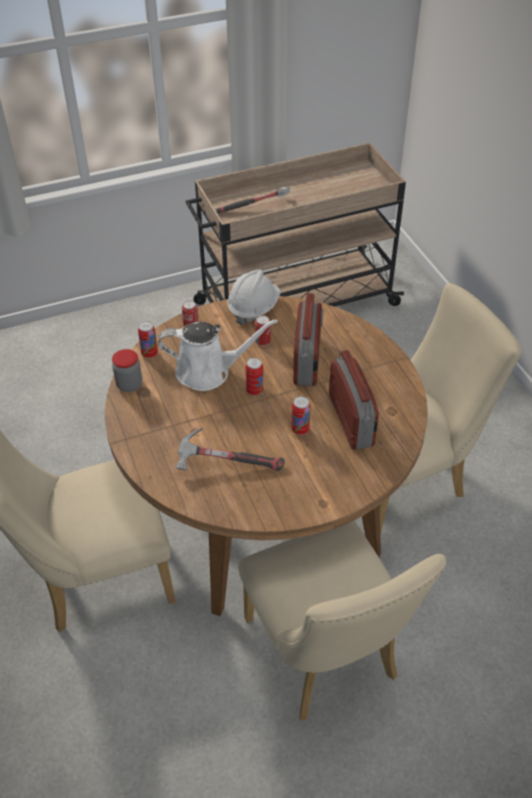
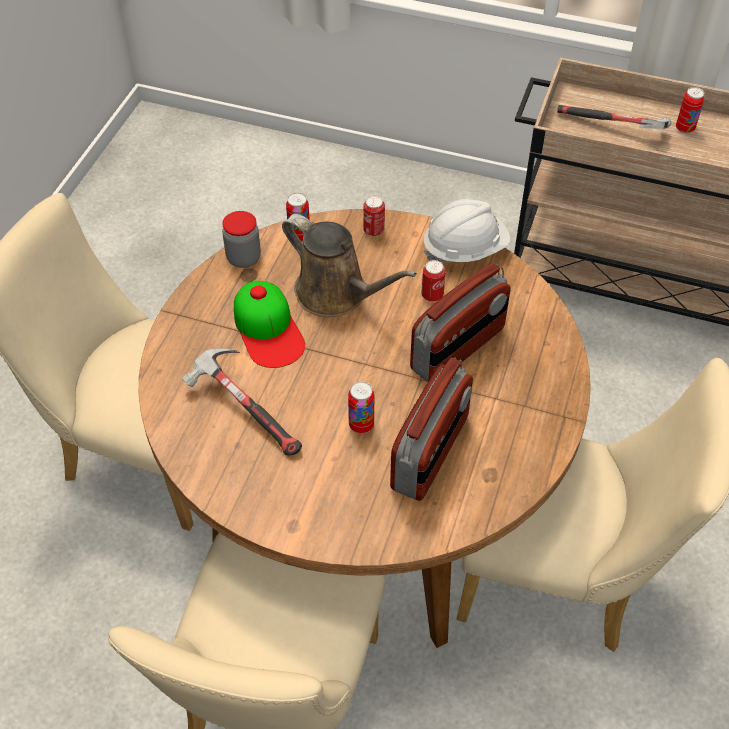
camera: 40 degrees right, 5 degrees up
(190, 414) = (268, 329): none -> cap
(208, 372) = (337, 294): white watering can -> brown watering can
(254, 390) = (361, 347): can -> can (685, 128)

